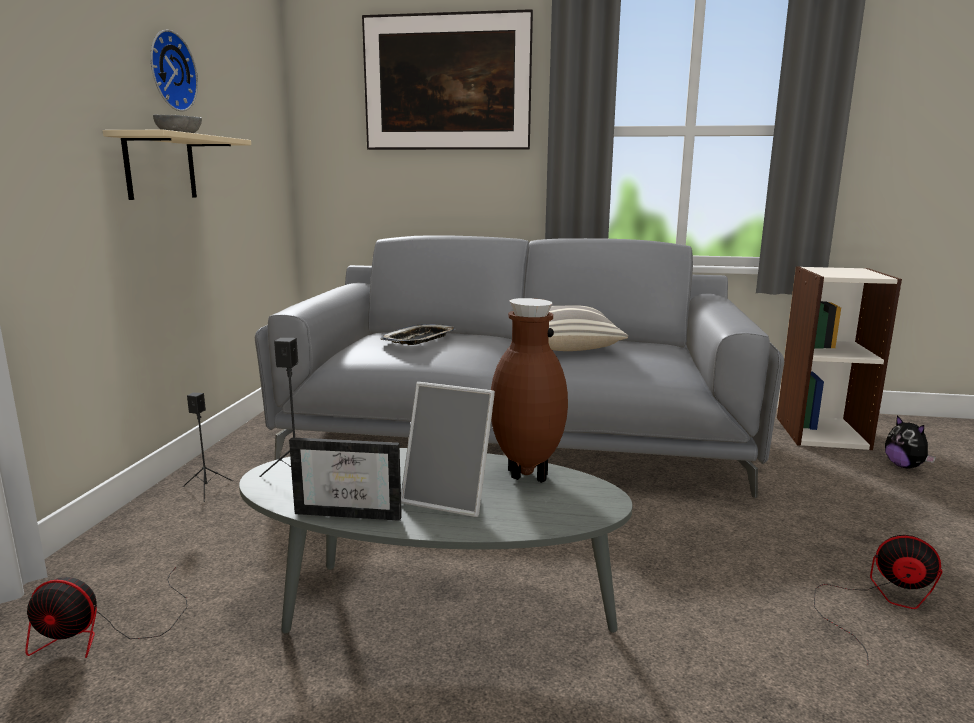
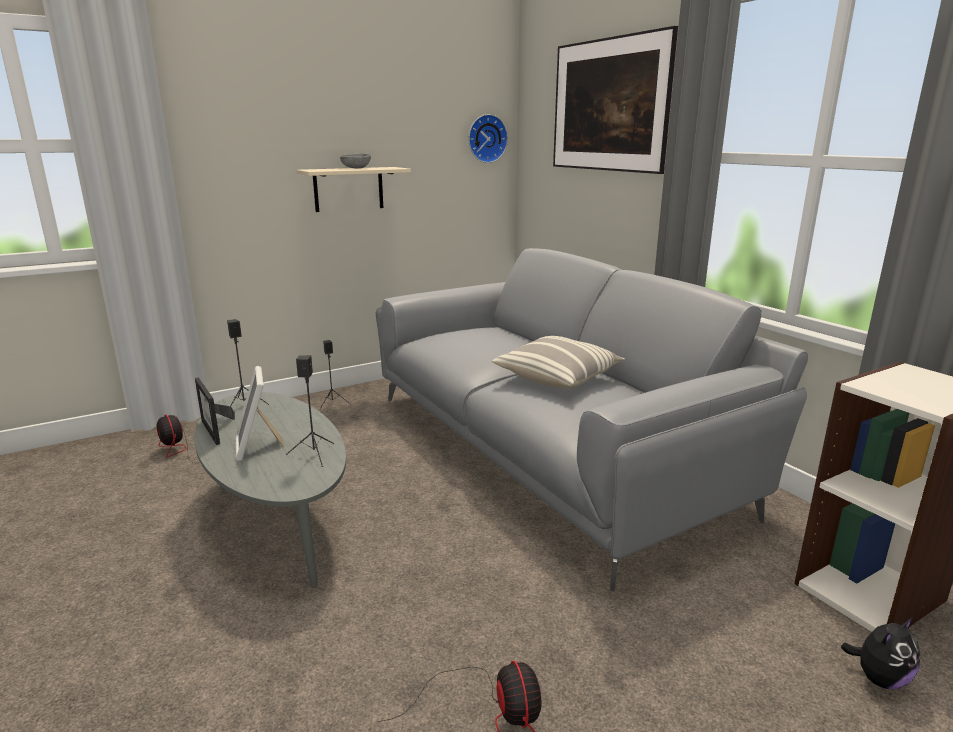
camera: 50 degrees right, 5 degrees up
(169, 71) = (365, 122): wall clock -> wall clock (486, 138)
(419, 340) = (478, 341): tray -> none
(525, 475) = (314, 454): brown vase -> black speaker
(904, 466) = (879, 678): plush toy -> plush toy turned 150 degrees counterclockwise

